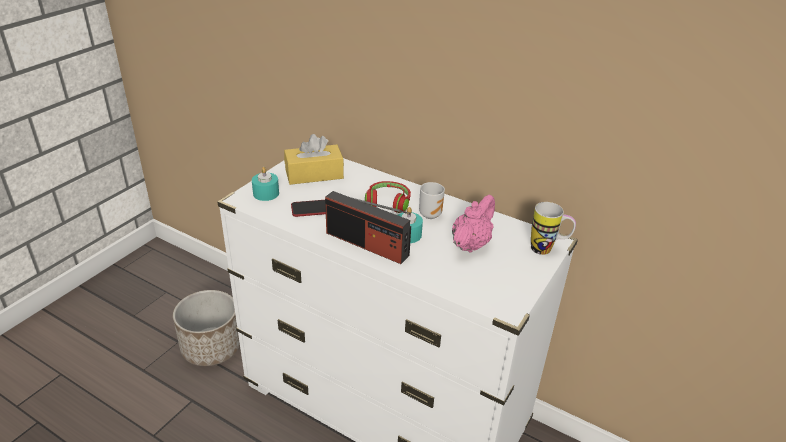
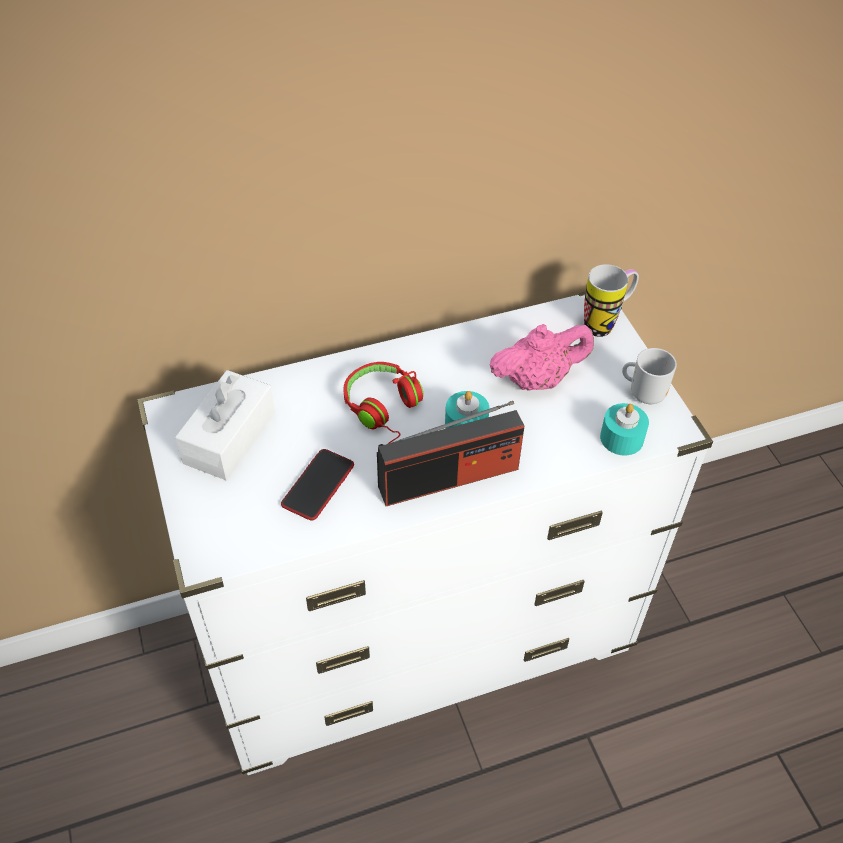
camera: 50 degrees left, 15 degrees up
(212, 347) = (127, 783): planter -> none
(266, 193) = (221, 521): turquoise candle -> turquoise candle (621, 438)
(314, 174) = (229, 437): yellow tissue box -> white tissue box
(430, 214) = (444, 376): mug -> mug (644, 394)
(471, 244) = (537, 380): pink teapot -> pink teapot turned 90 degrees clockwise

